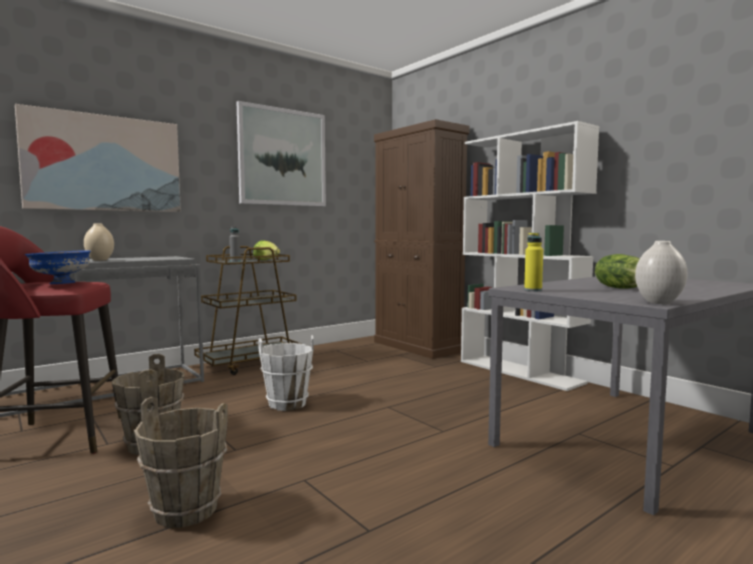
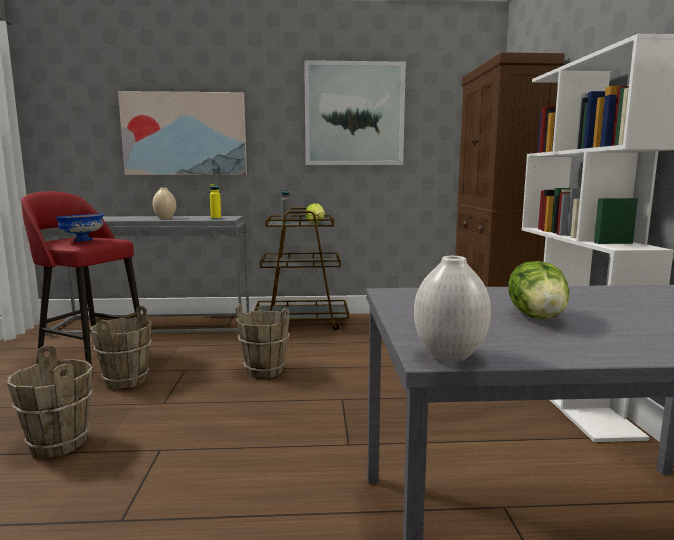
camera: 35 degrees right, 5 degrees up
(287, 404) = (265, 371): white bucket -> brown bucket
(533, 290) = (397, 299): yellow bottle -> yellow bottle (216, 219)

